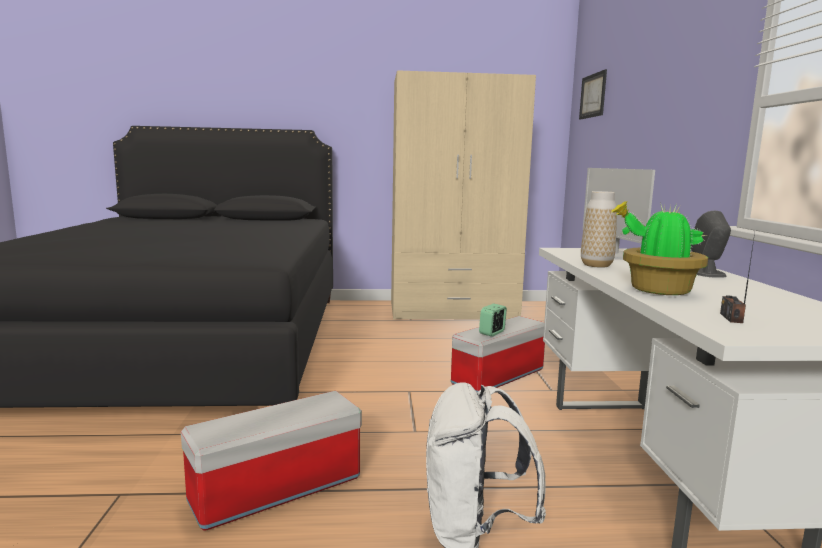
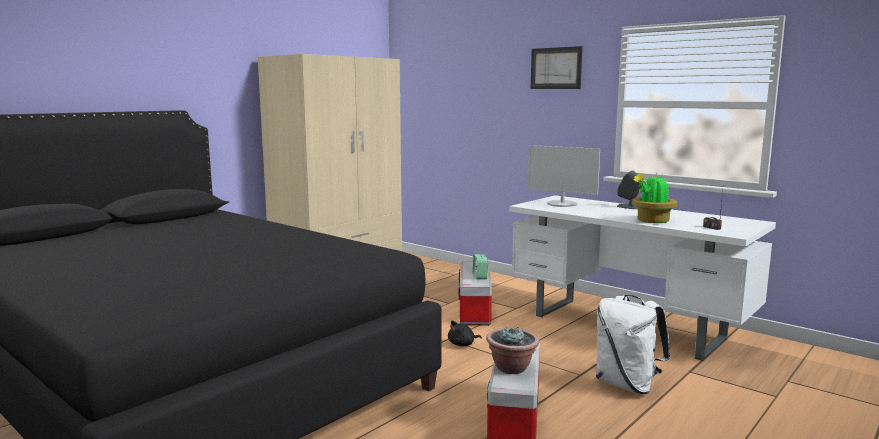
camera: 45 degrees left, 0 degrees up
(251, 420) = (512, 368): none -> potted plant
(409, 401) = (463, 344): none -> black plush toy
(593, 95) = (428, 75): picture -> picture (556, 68)
(596, 265) = (581, 212): vase -> none

